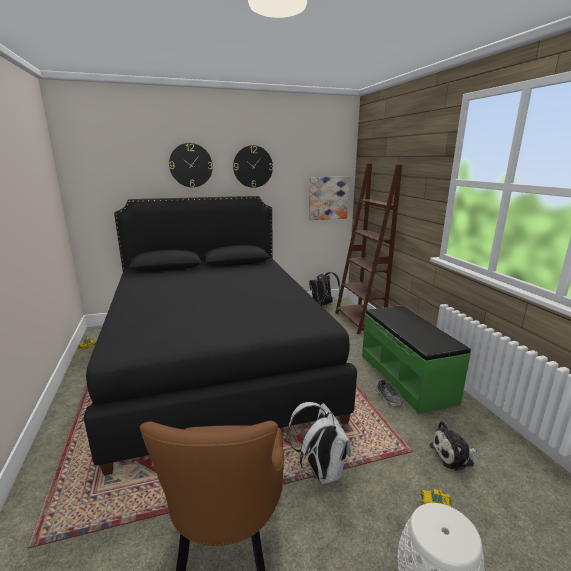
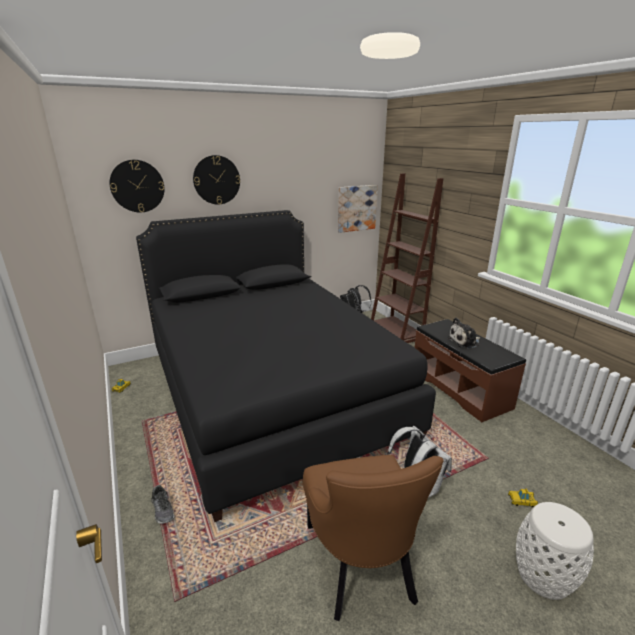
camera: 10 degrees left, 5 degrees up
(253, 166) = (281, 178): wall clock -> wall clock (137, 186)
(388, 398) = (450, 410): shoe -> shoe (163, 510)
(406, 377) = (460, 388): green bench -> brown bench
(454, 455) = (523, 457): plush toy -> plush toy (464, 341)

